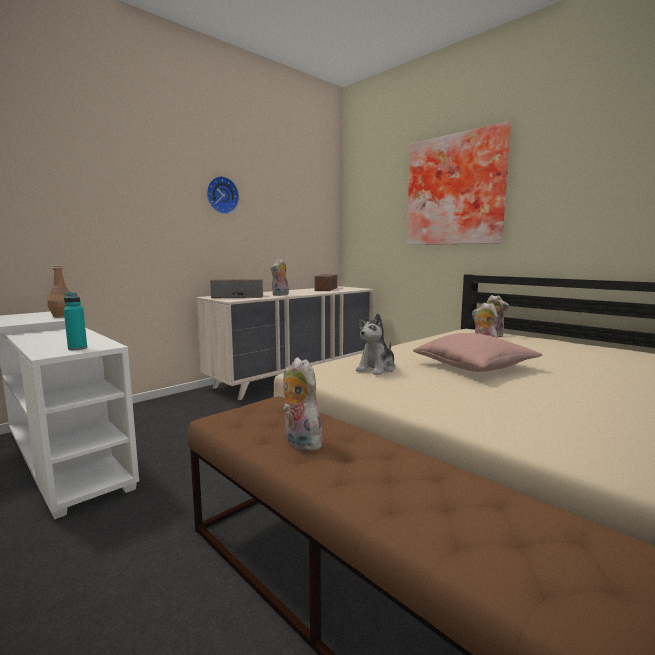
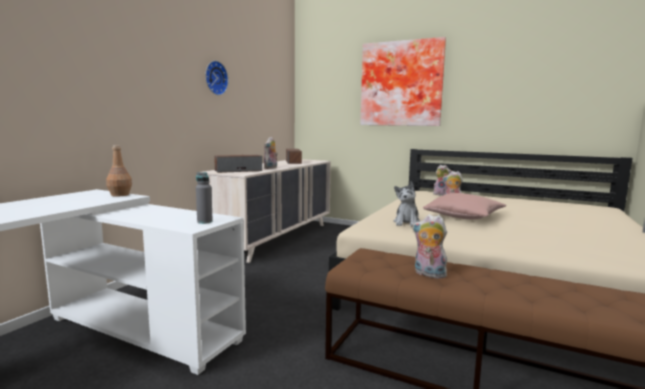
camera: 20 degrees left, 0 degrees up
(77, 348) = (204, 222): turquoise bottle -> grey bottle

